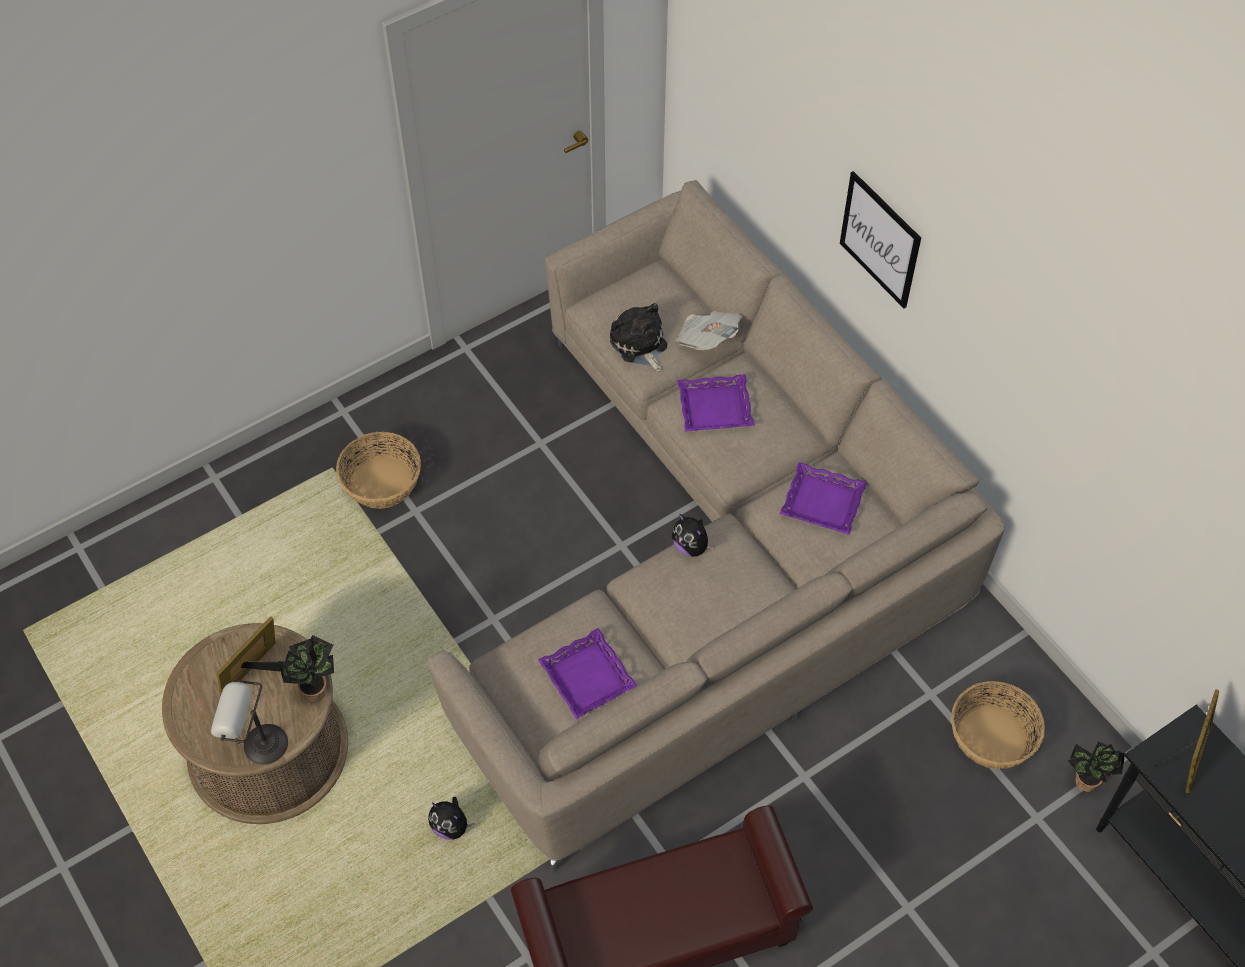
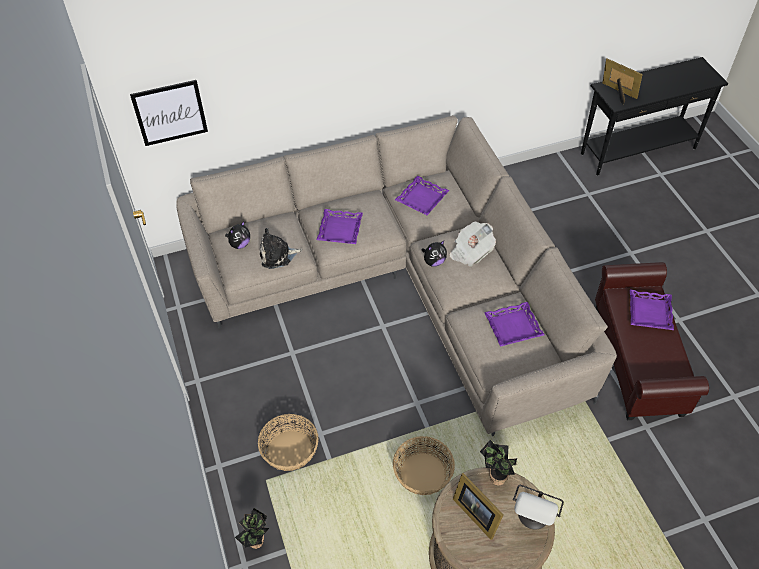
camera: 75 degrees left, 5 degrees down
(451, 826) = (558, 452): plush toy -> plush toy (239, 244)
(707, 339) = (287, 223): newspaper -> newspaper (471, 252)
(708, 905) = (649, 312): none -> purple tray
(880, 239) = (331, 70): picture -> picture (170, 113)
(991, 736) = (541, 198): basket -> basket (422, 473)
(1084, 784) = (573, 173): potted plant -> potted plant (257, 543)

